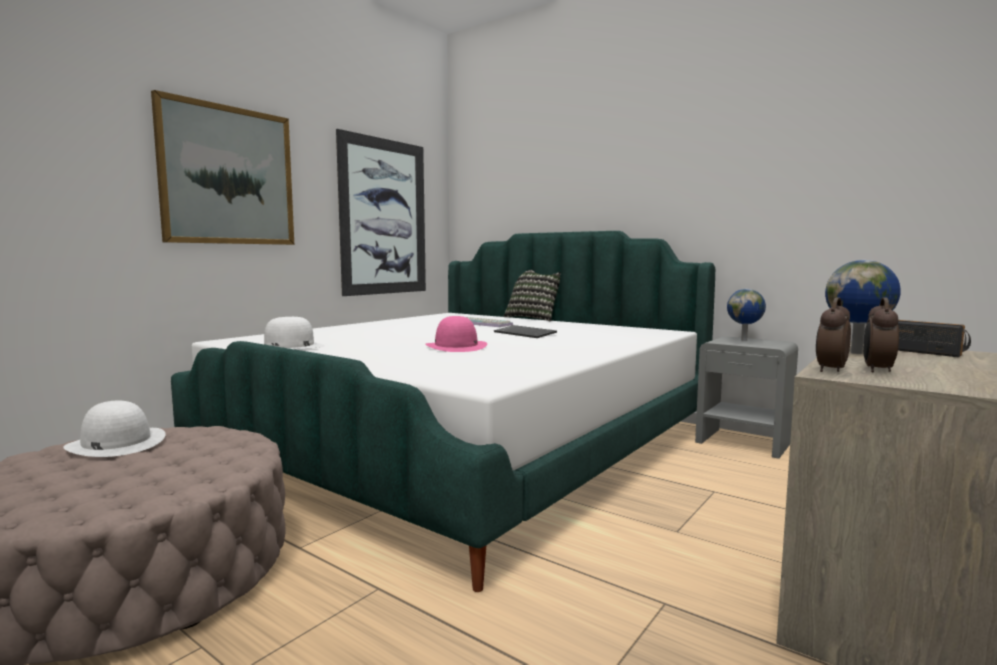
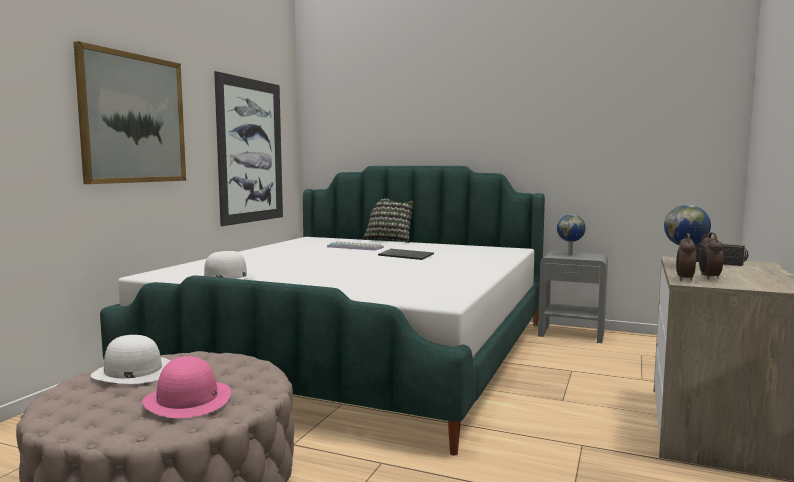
camera: 15 degrees left, 0 degrees up
(456, 346) = (369, 270): pink hat -> pink hat (188, 399)

